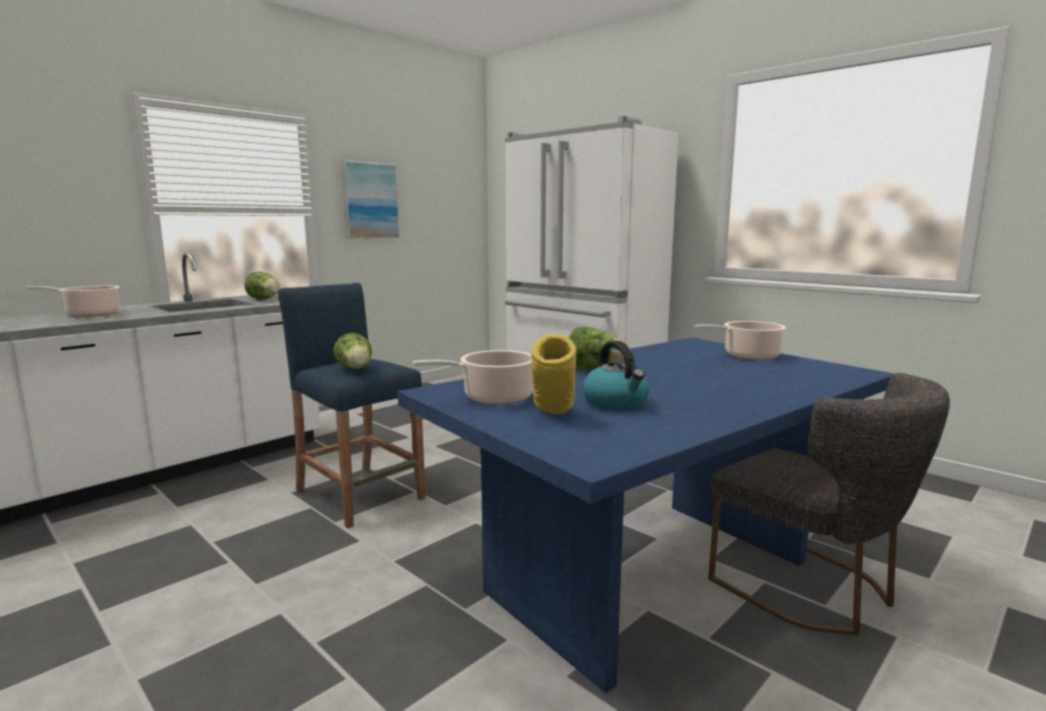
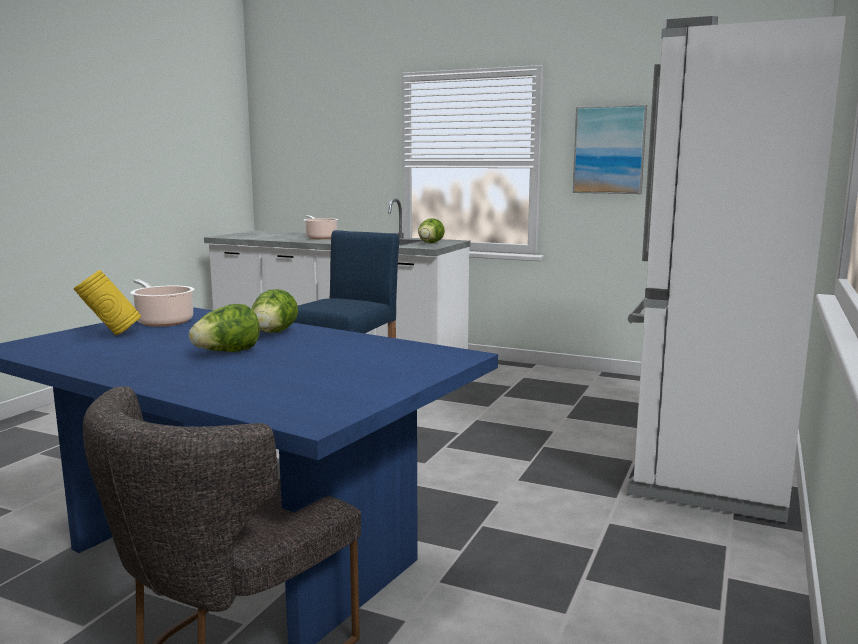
camera: 70 degrees right, 0 degrees up
(355, 370) = (319, 303): lettuce -> lettuce (227, 352)
(616, 403) = (146, 344): kettle -> none
(748, 356) = (383, 375): cooking pot -> none

